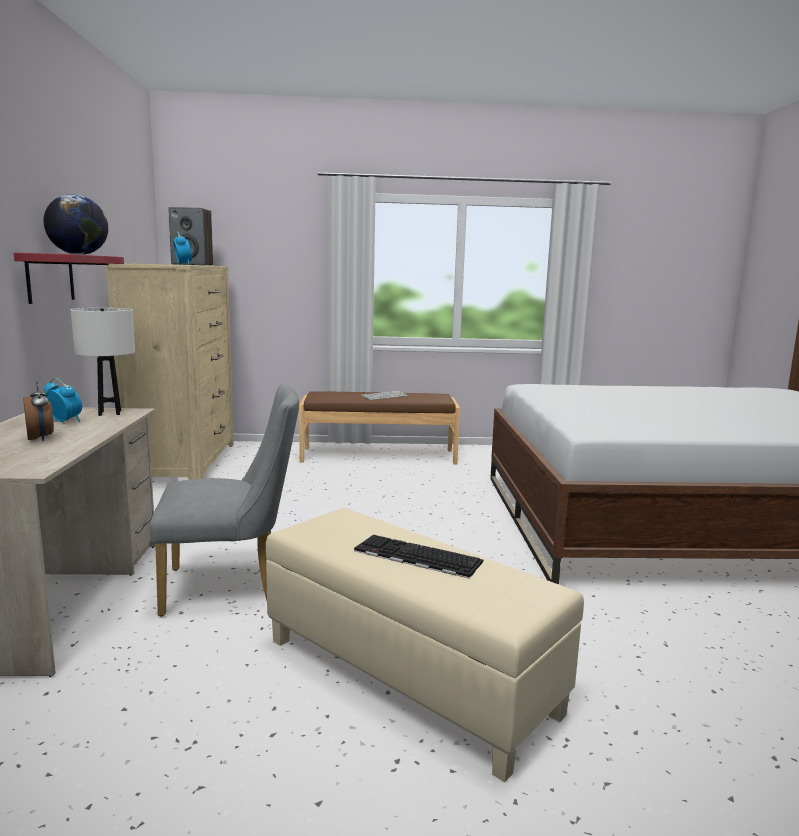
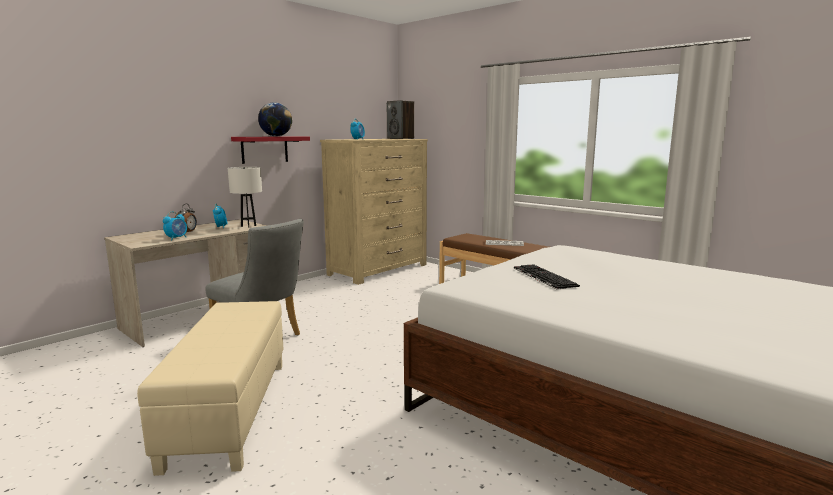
camera: 45 degrees right, 0 degrees up
(62, 448) = (177, 238): none -> alarm clock
(415, 557) = (226, 333): keyboard -> keyboard (543, 277)

